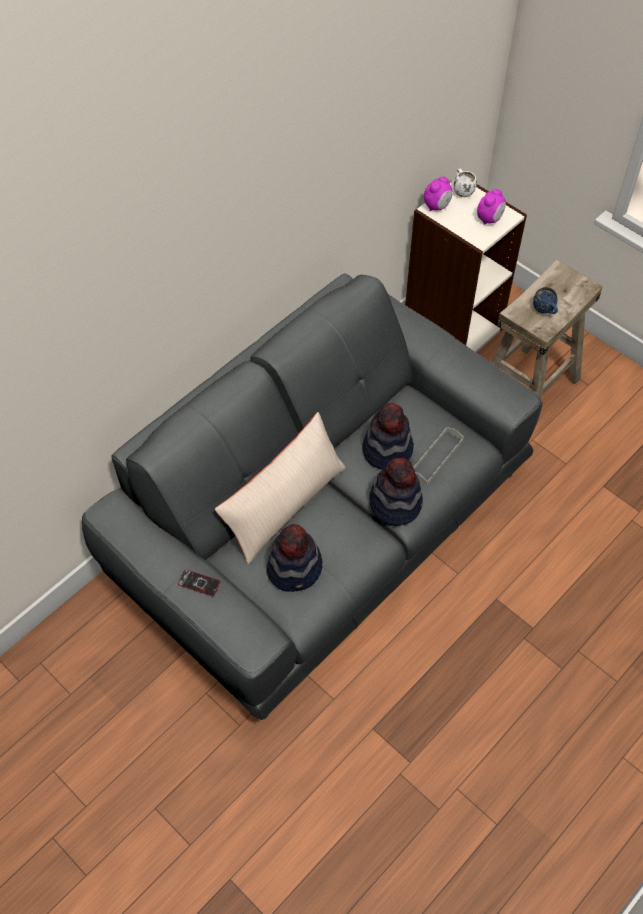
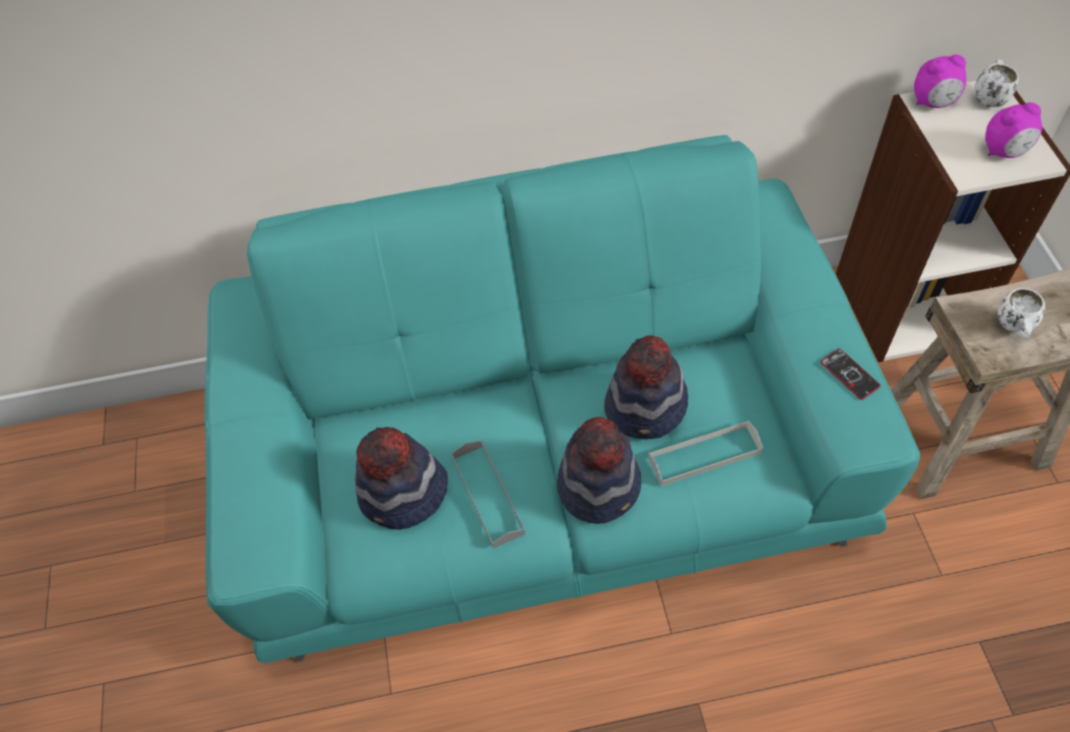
camera: 40 degrees right, 0 degrees up
(199, 583) = (256, 440): phone -> phone (849, 374)
(284, 505) = (458, 405): beige pillow -> none
(322, 525) = (546, 464): grey sofa -> turquoise sofa
(341, 542) = (488, 495): none -> grey tray
(545, 311) = (1014, 329): blue mug -> white mug

